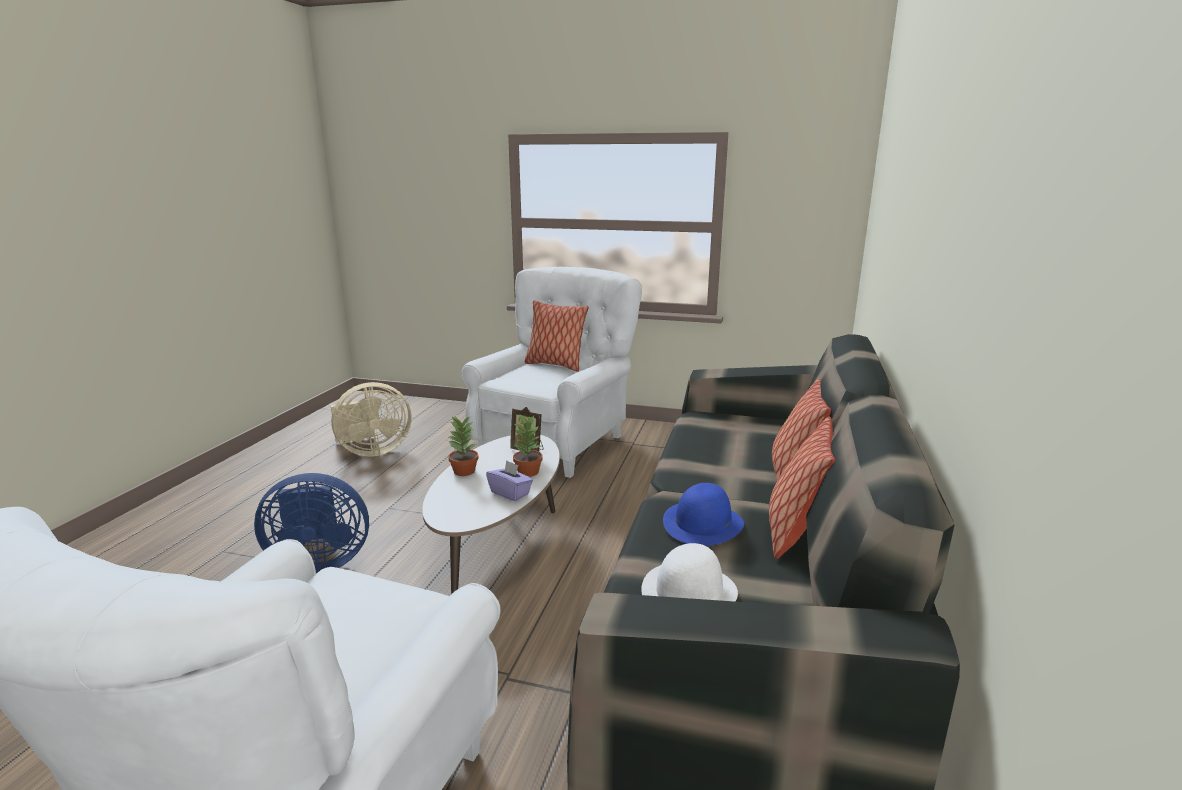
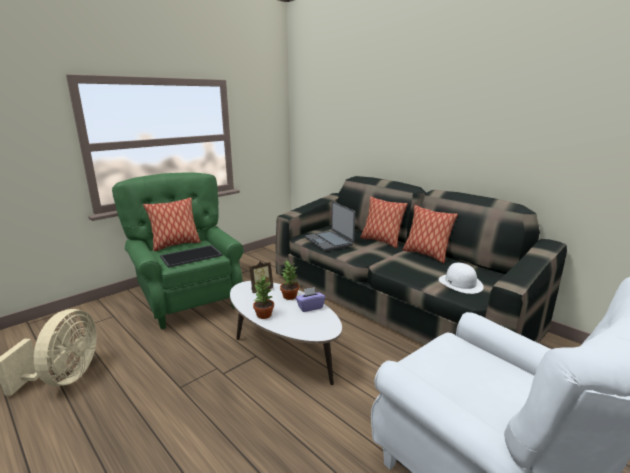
camera: 60 degrees left, 0 degrees up
(319, 562) = (220, 440): blue fan -> none
(529, 379) = (191, 256): none -> tray
(557, 443) = (188, 298): white armchair -> green armchair
(703, 523) = (408, 266): blue hat -> none
(714, 437) = (329, 241): none -> laptop

